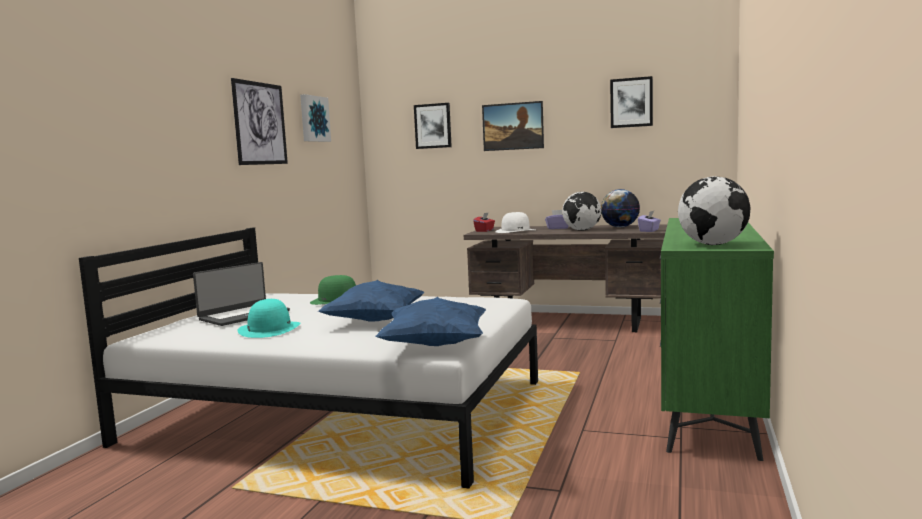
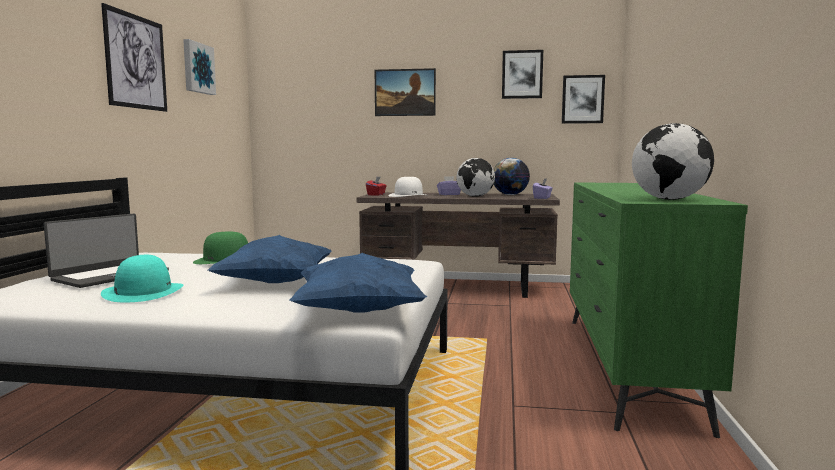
camera: 10 degrees left, 0 degrees up
(433, 126) = (323, 88): picture -> picture (582, 99)

